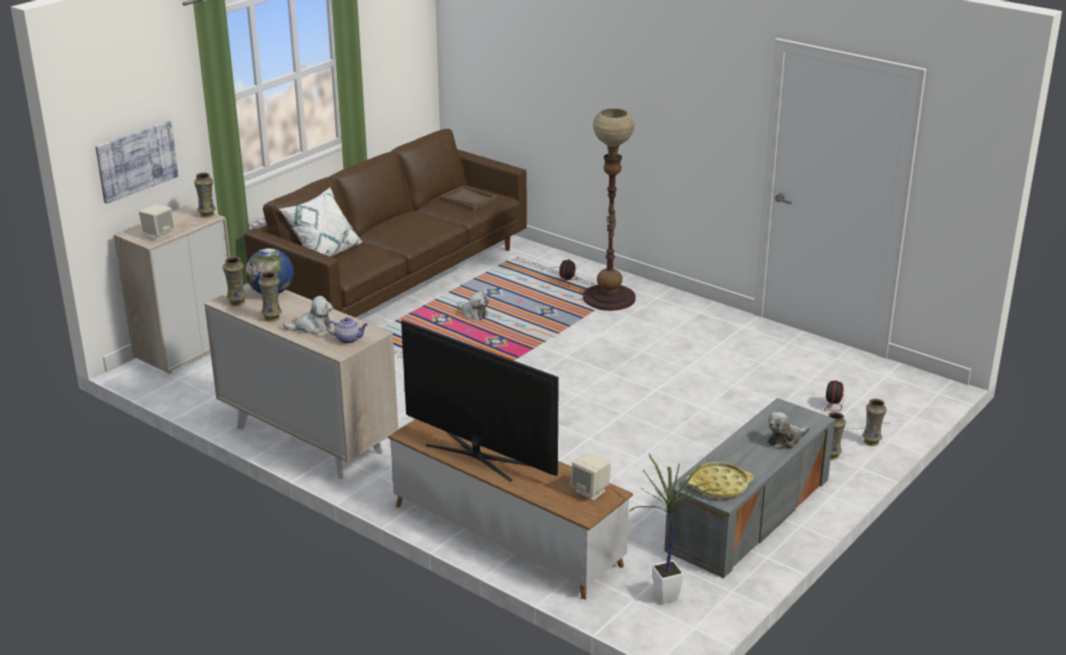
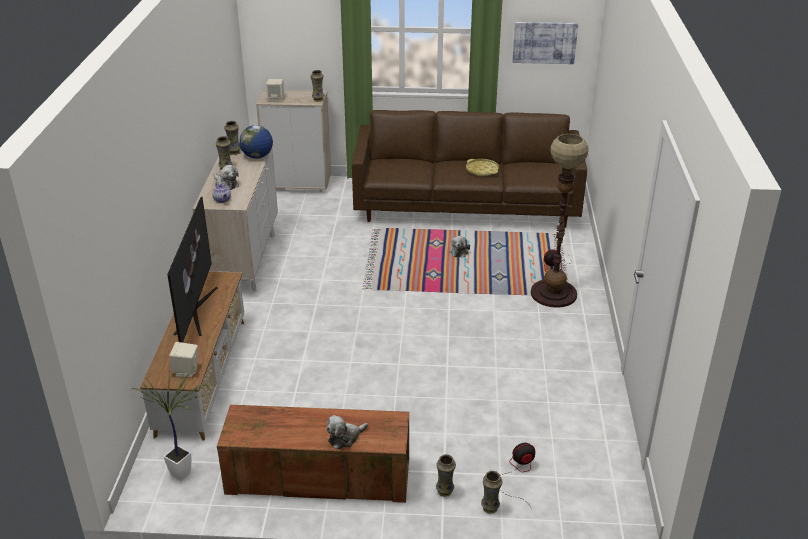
camera: 55 degrees right, 5 degrees up
(136, 161) = (289, 48): picture -> picture (544, 42)
(324, 252) = (395, 160): white pillow -> none
(468, 200) = (537, 173): brown tray -> none
(719, 485) = (250, 427): yellow tray -> yellow tray (482, 170)
(750, 515) = (317, 477): grey bench -> brown bench
(785, 440) = (345, 438): plush toy -> plush toy turned 60 degrees counterclockwise

